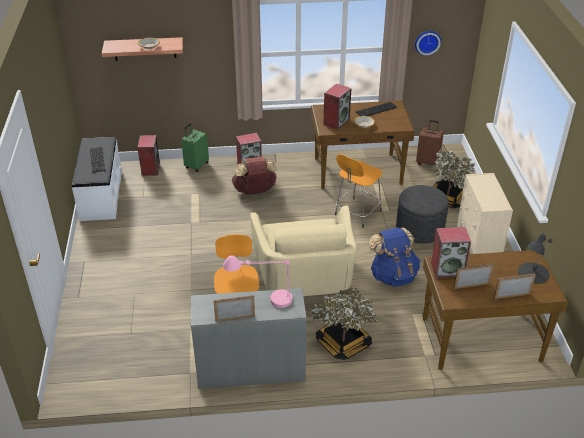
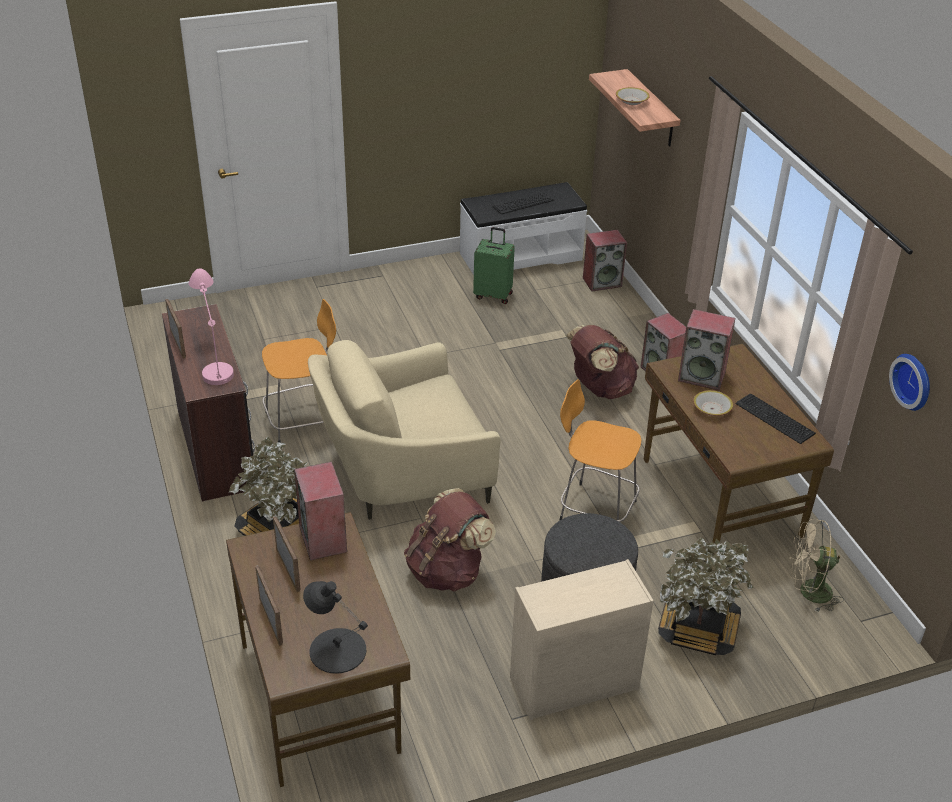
camera: 75 degrees right, 0 degrees up
(196, 165) = (634, 320): green suitcase -> green suitcase (493, 295)
(250, 369) = (217, 448): grey desk -> brown desk
(393, 275) = (447, 571): blue backpack -> brown backpack
(428, 162) = (808, 592): brown suitcase -> beige fan

